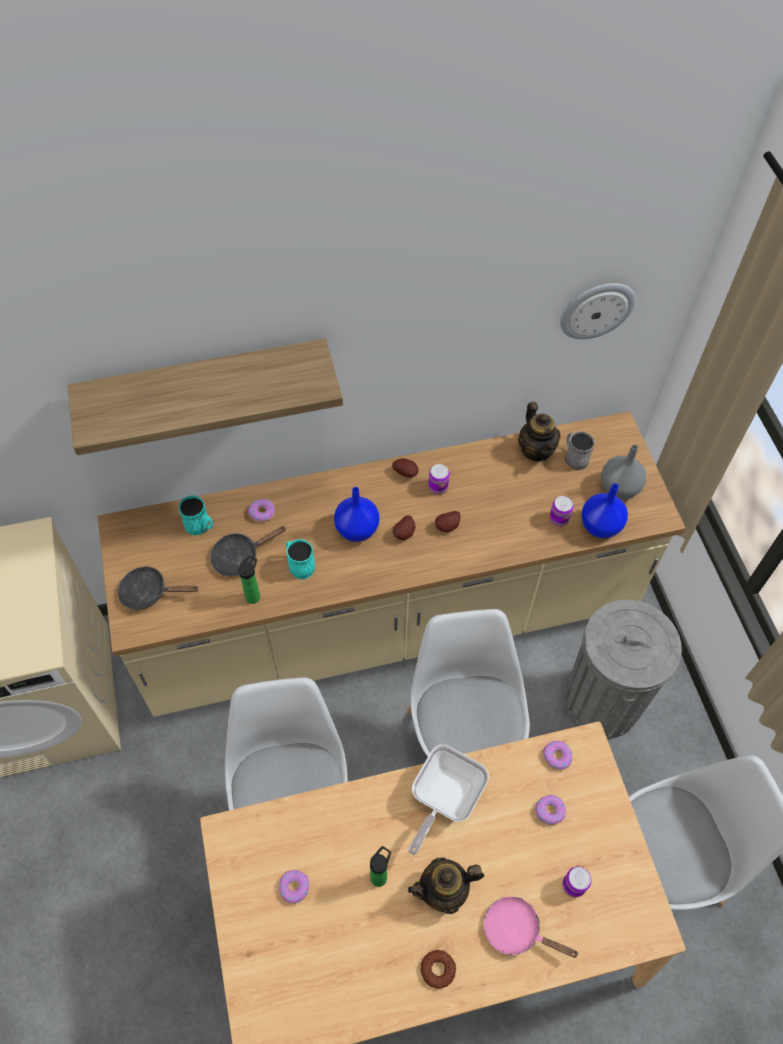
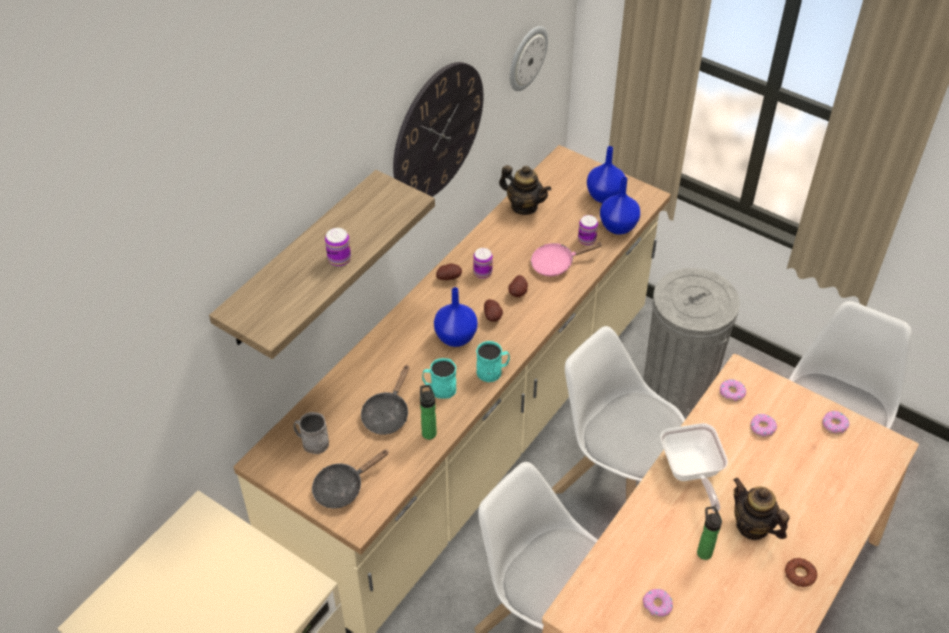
camera: 40 degrees left, 10 degrees down
(200, 526) = (330, 415): turquoise mug -> turquoise mug (492, 371)
(262, 512) = (370, 374): donut -> donut (834, 425)
(431, 335) = (437, 132): none -> wall clock
(444, 891) = (752, 526): teapot -> teapot turned 105 degrees clockwise
(517, 930) = (819, 512): pink frying pan -> pink frying pan (556, 264)
(573, 885) = (822, 459): can -> can (339, 259)
(574, 457) = (554, 195): grey mug -> grey mug (312, 442)
(619, 488) = (604, 196): grey vase -> blue vase

